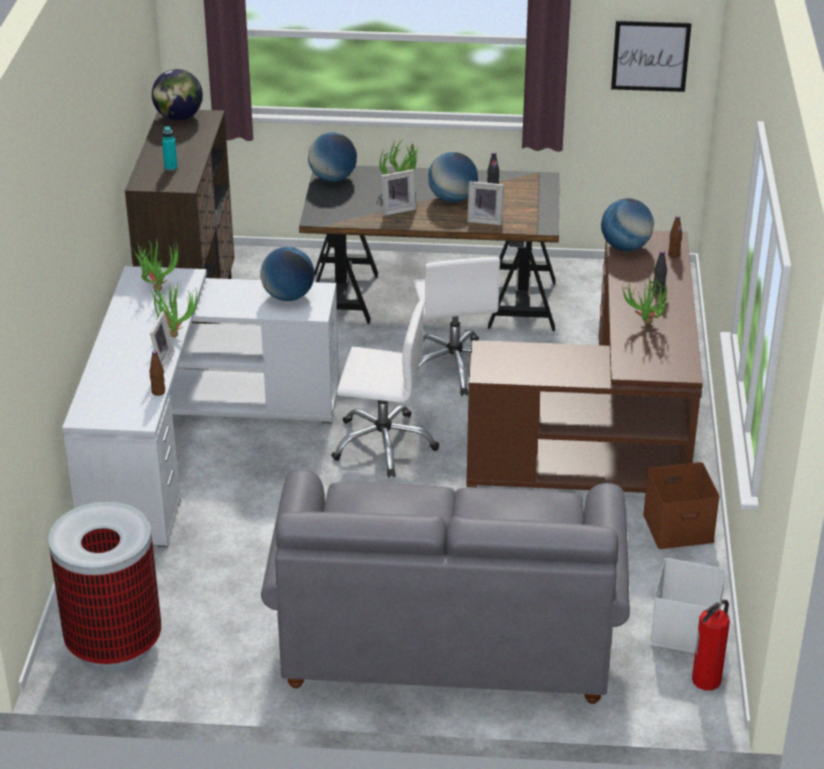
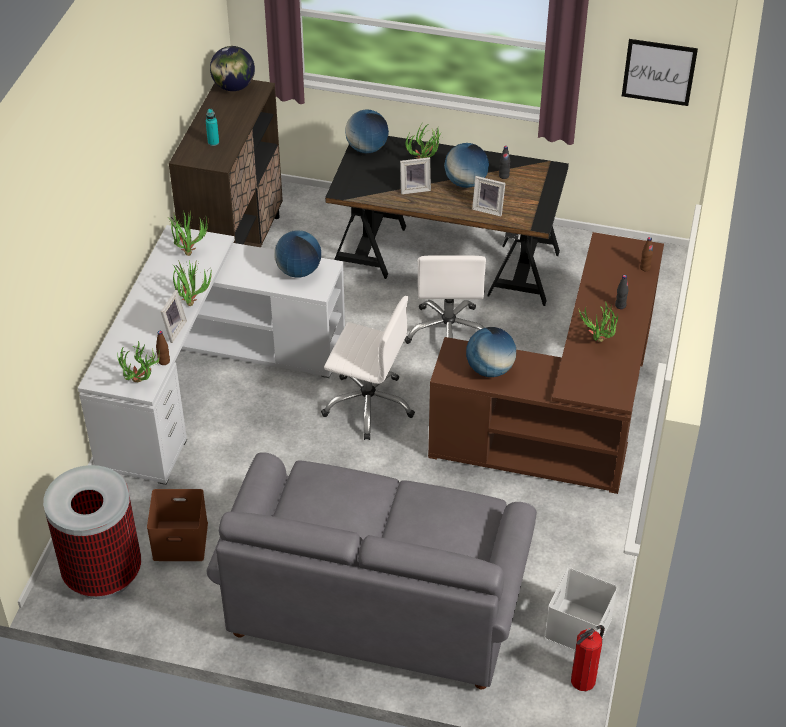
camera: 10 degrees right, 10 degrees up
(137, 415) = (141, 384): none -> potted plant
(625, 247) = (604, 254): globe -> globe (490, 369)
(679, 526) = (600, 523): brown storage box -> brown storage box (181, 540)

